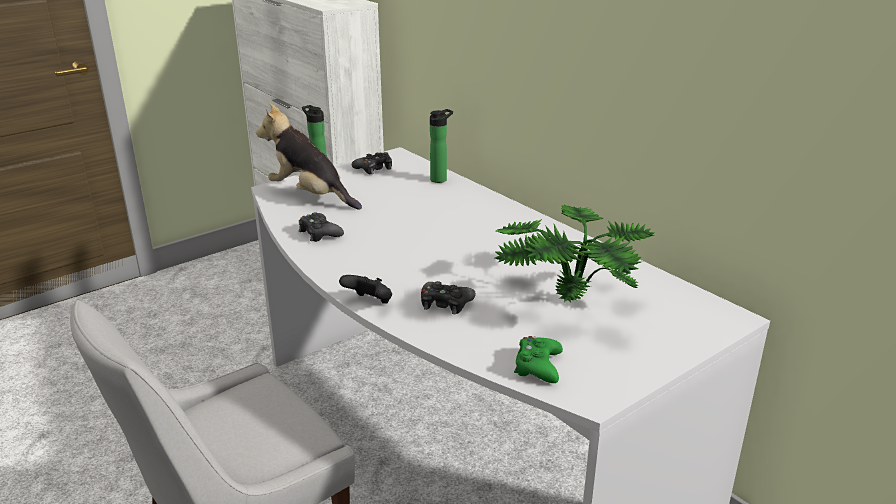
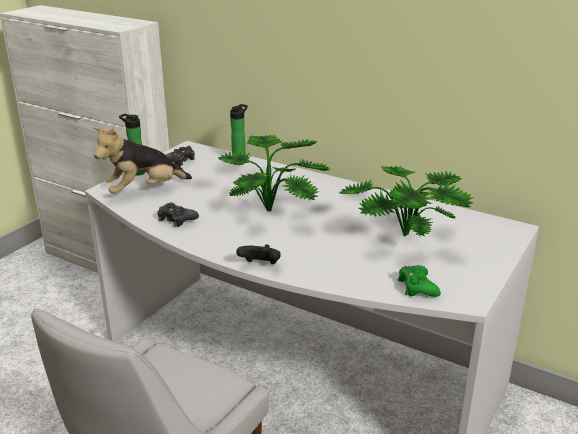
camera: 20 degrees left, 0 degrees up
(310, 196) = (144, 190): plush toy -> plush toy turned 45 degrees counterclockwise
(438, 240) = (275, 209): none -> potted plant
(445, 303) = (318, 255): black game controller -> none

